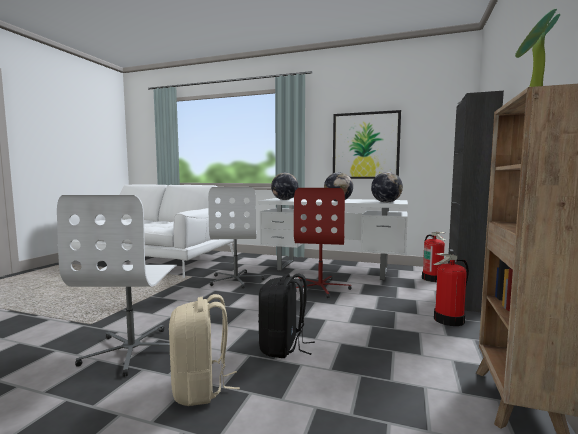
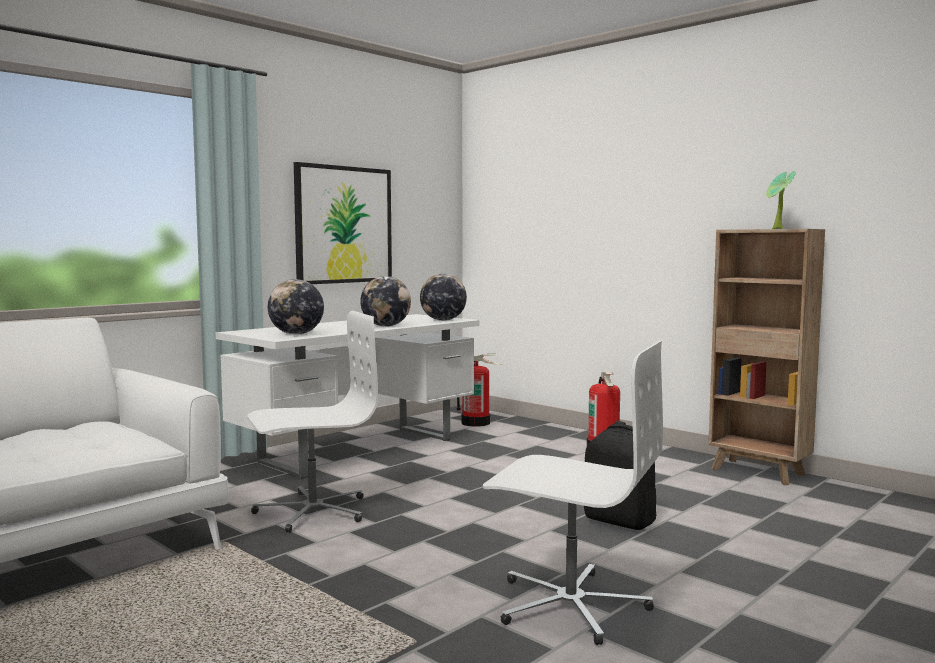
camera: 65 degrees left, 0 degrees up
(201, 388) = (698, 569): beige backpack -> none
(236, 280) = (312, 511): white office chair -> white office chair turned 45 degrees counterclockwise
(320, 287) = (435, 471): red office chair -> none
(465, 300) = (556, 430): black cabinet -> none

